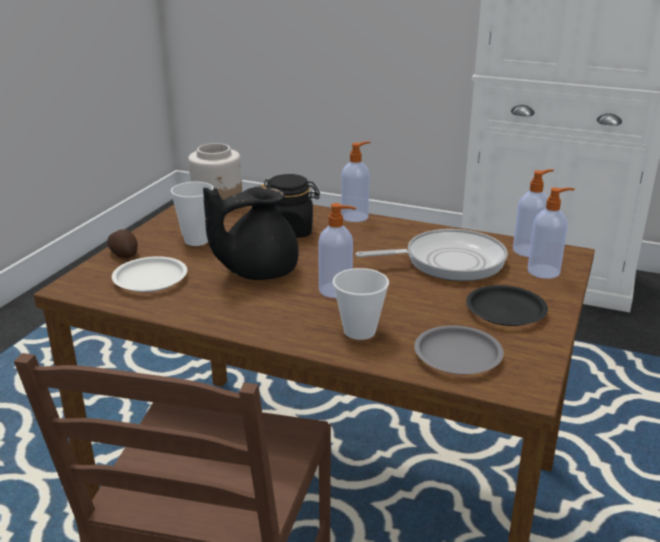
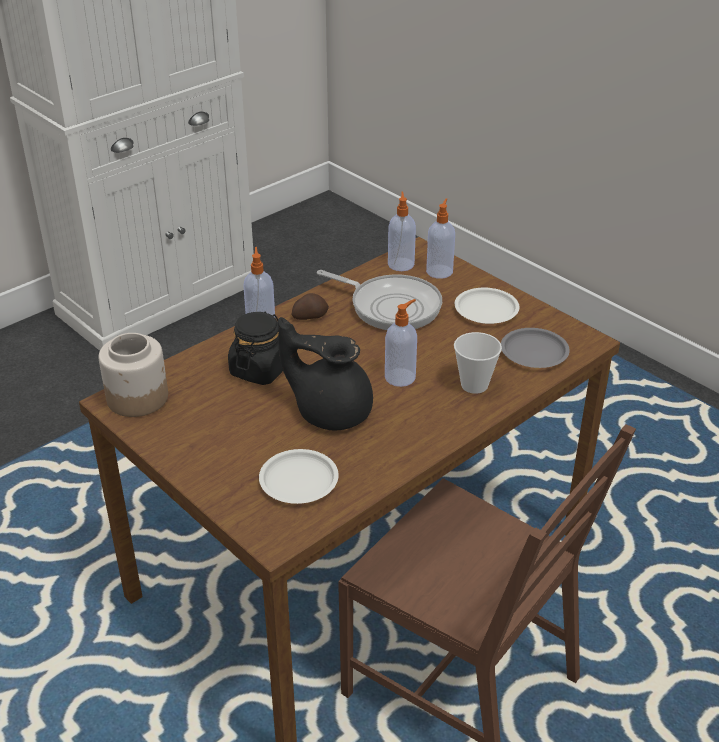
camera: 65 degrees left, 10 degrees up
(124, 254) = (223, 490): potato -> potato (309, 316)
(196, 240) = (232, 434): cup -> none
(257, 271) = (331, 411): black teapot -> black teapot turned 120 degrees clockwise
(448, 261) = (391, 306): frying pan -> frying pan turned 105 degrees clockwise
(506, 310) = (486, 310): black plate -> white plate

